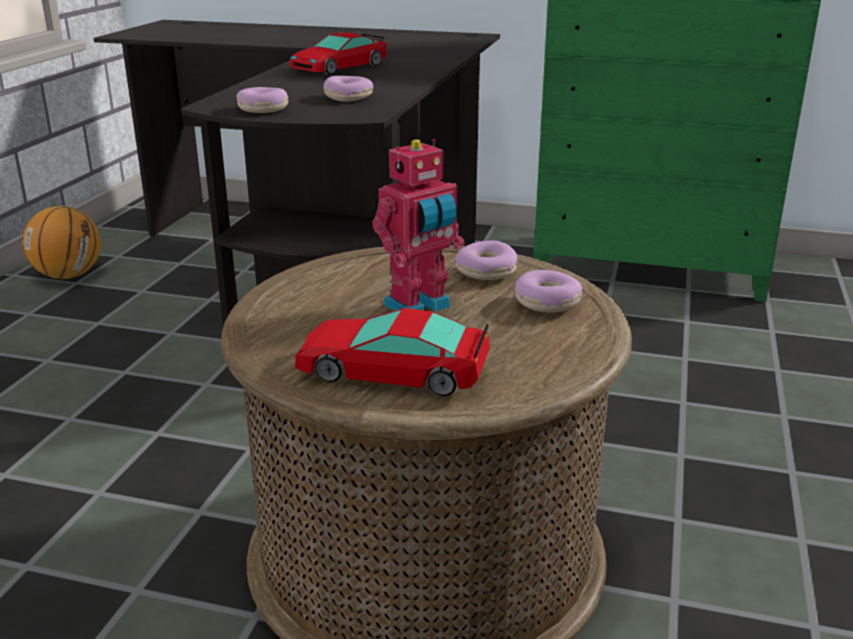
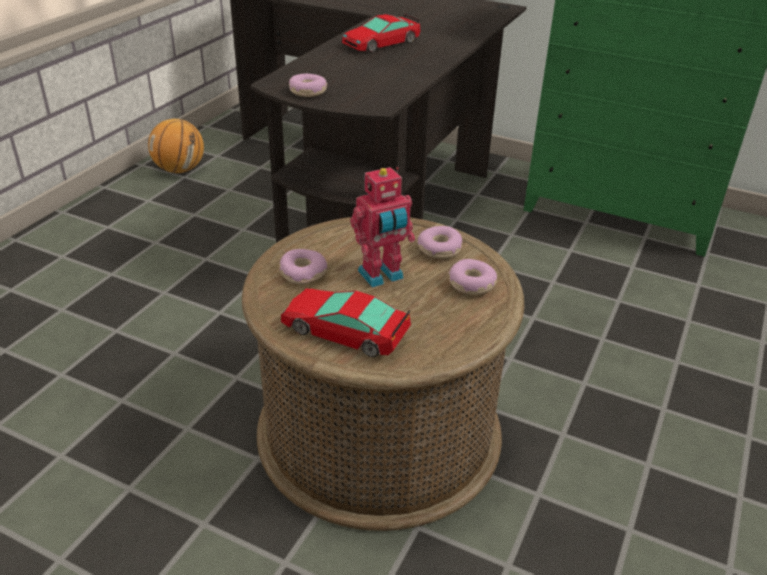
camera: 10 degrees right, 10 degrees up
(348, 97) = (374, 83): donut -> donut (303, 273)

